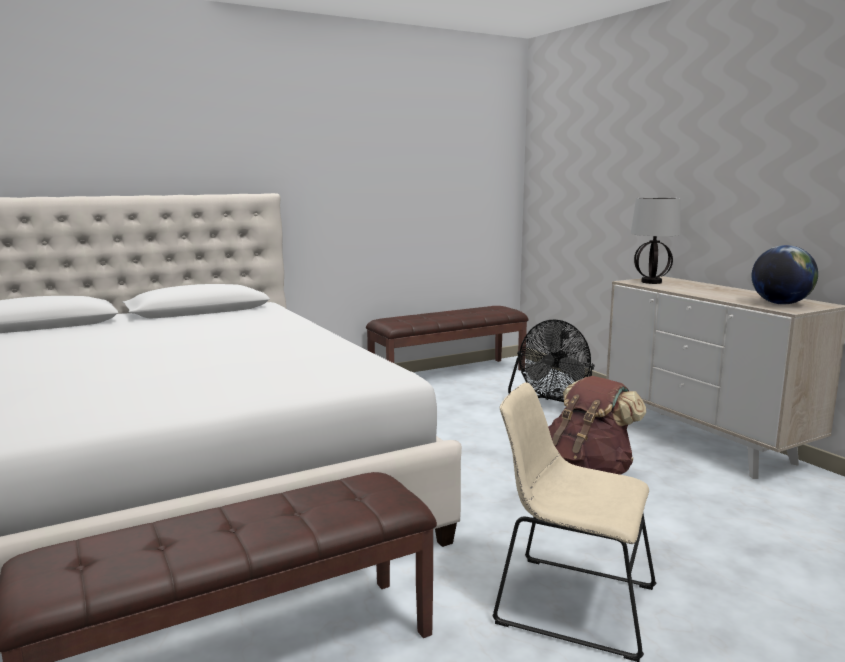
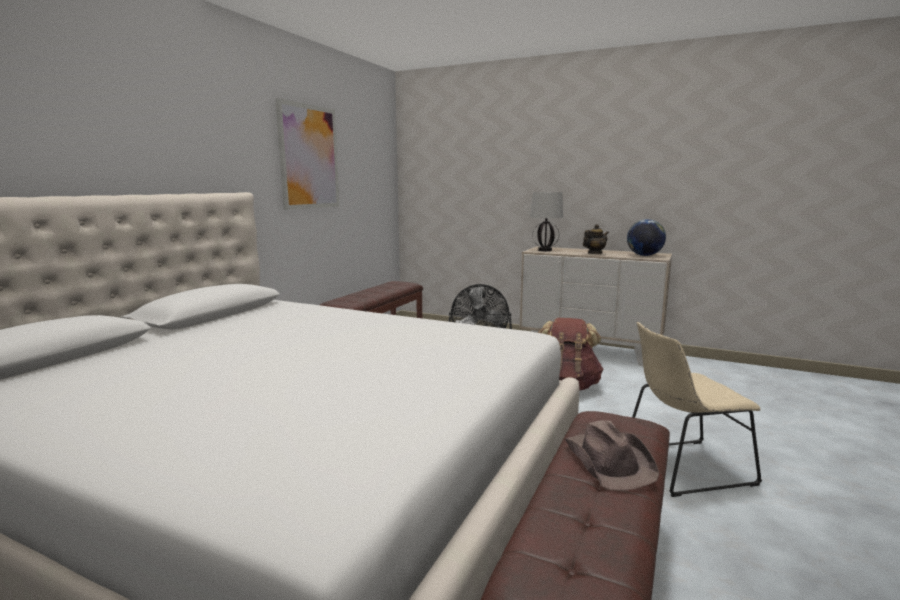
camera: 35 degrees left, 0 degrees up
(284, 514) = (609, 461): none -> brown hat
(371, 154) = (309, 157): none -> picture
(709, 293) = (594, 253): none -> teapot

